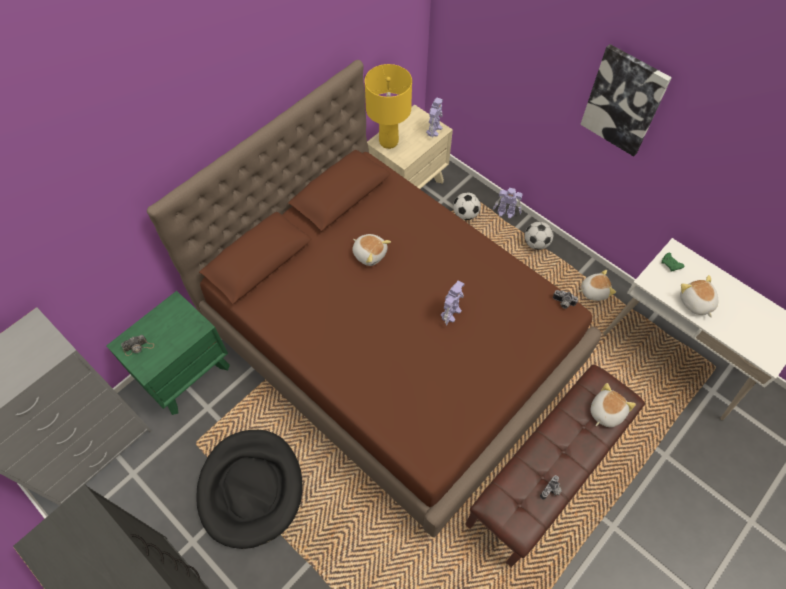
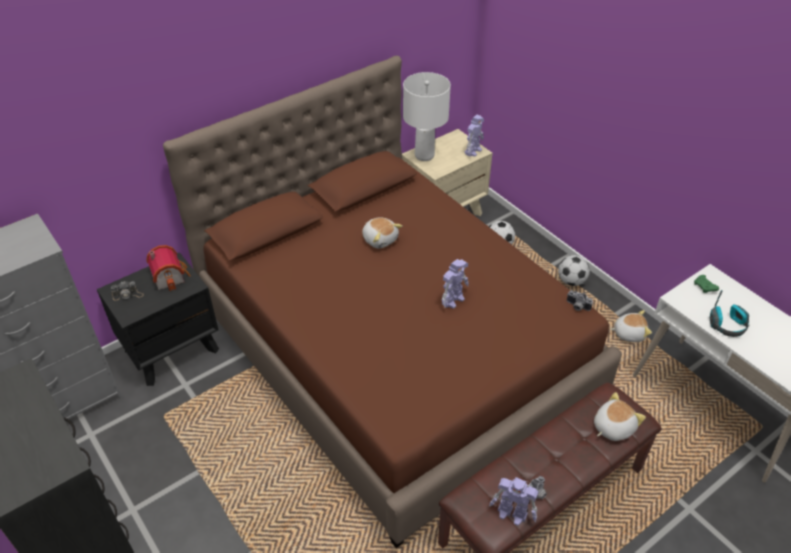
camera: 10 degrees right, 15 degrees down
(175, 319) = (170, 276): none -> toy house
(186, 373) = (172, 349): green nightstand -> black nightstand
(251, 488) = (209, 468): black dog bed -> none
(389, 142) = (424, 156): yellow table lamp -> white table lamp
(506, 213) = (543, 250): toy robot -> toy robot (512, 514)
(624, 101) = (656, 106): picture -> none
(695, 303) = (727, 325): plush toy -> headphones

